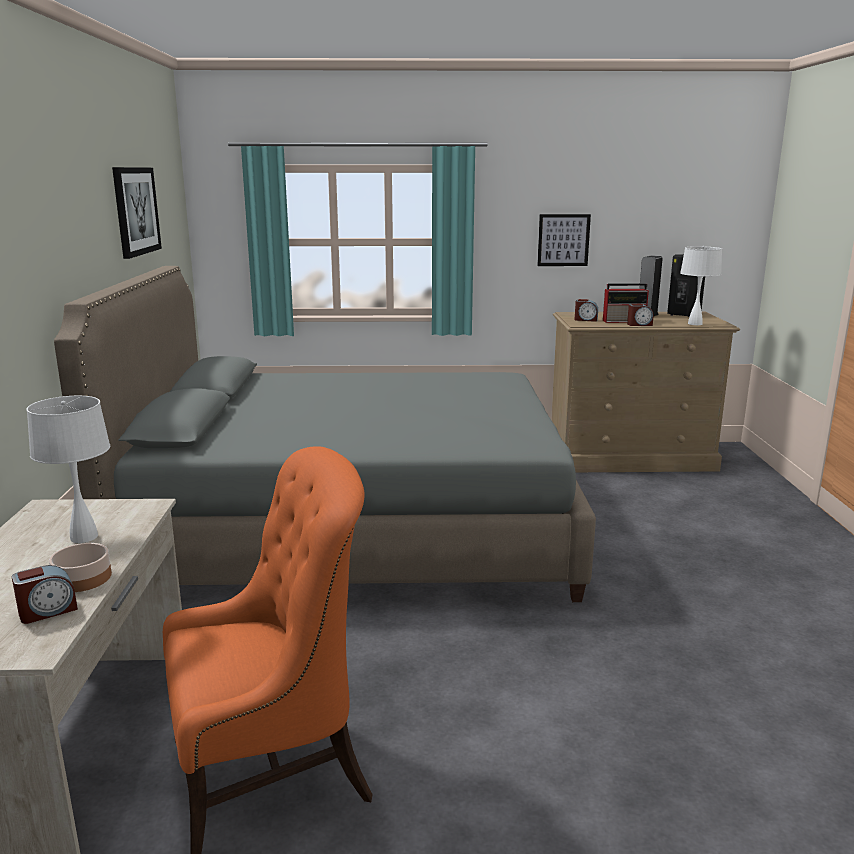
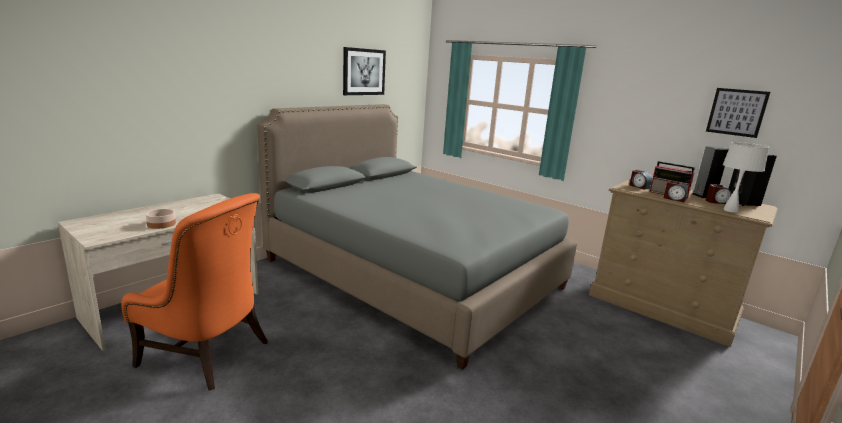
camera: 40 degrees right, 0 degrees up
(48, 611) = (128, 229): alarm clock -> alarm clock (717, 202)
(84, 537) = (197, 211): white table lamp -> none
(563, 240) = (649, 124): picture -> picture (736, 112)

